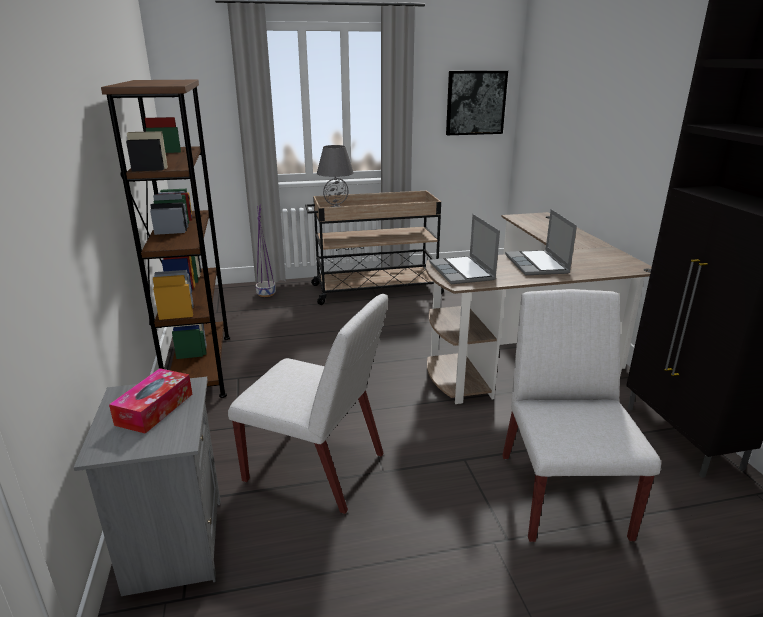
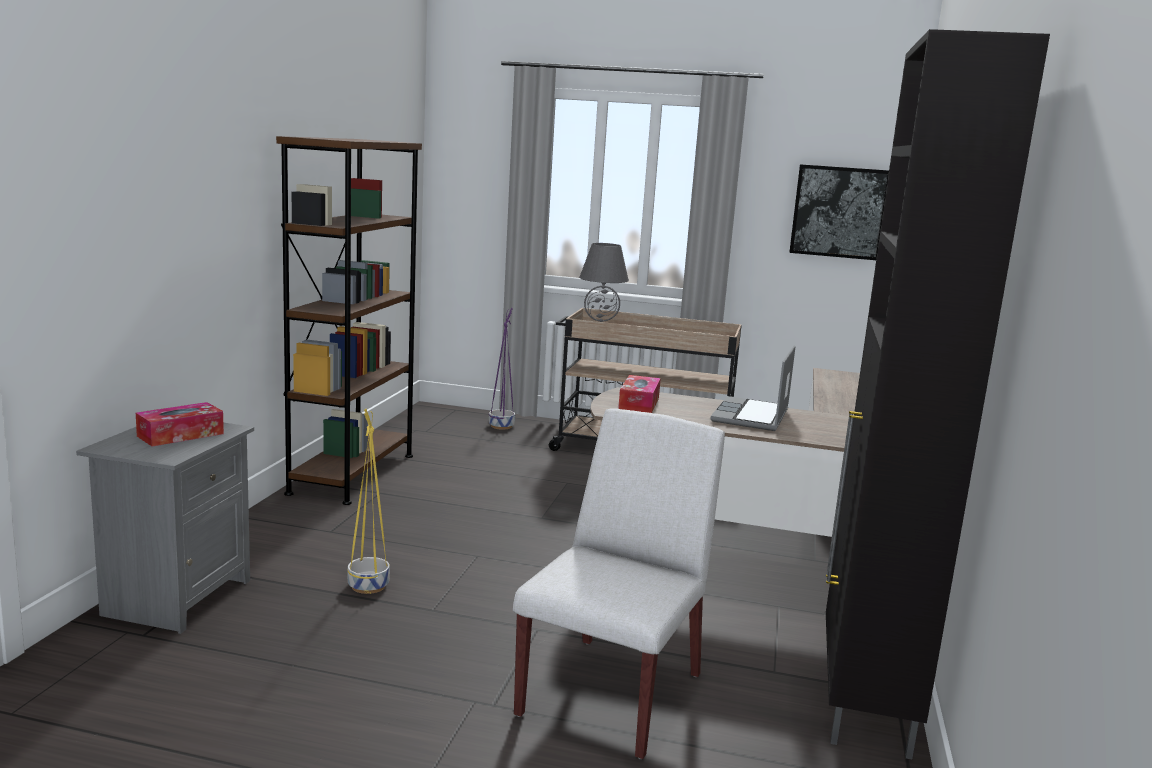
camera: 25 degrees right, 10 degrees down
(317, 468) = (368, 586): white chair -> yellow planter
(463, 272) = (639, 404): laptop -> tissue box

